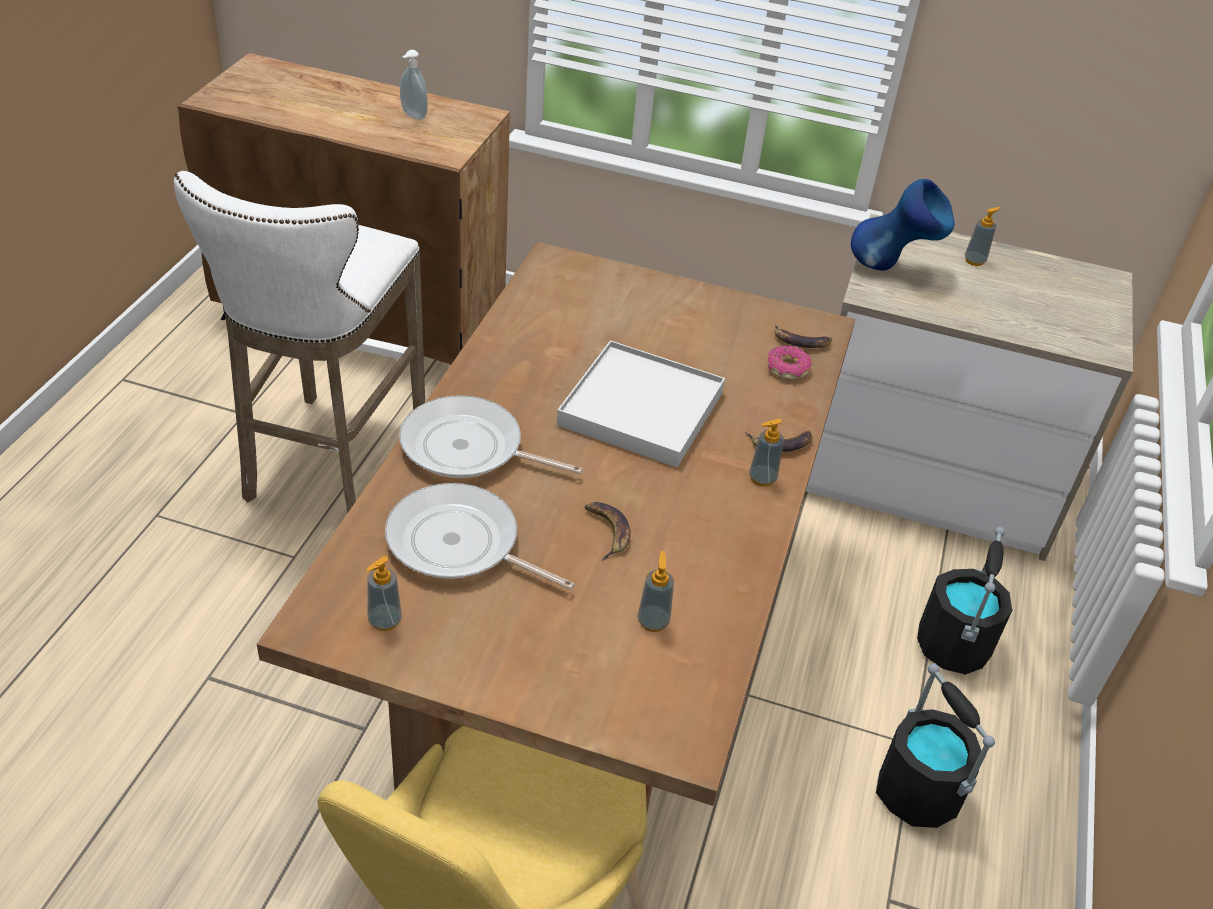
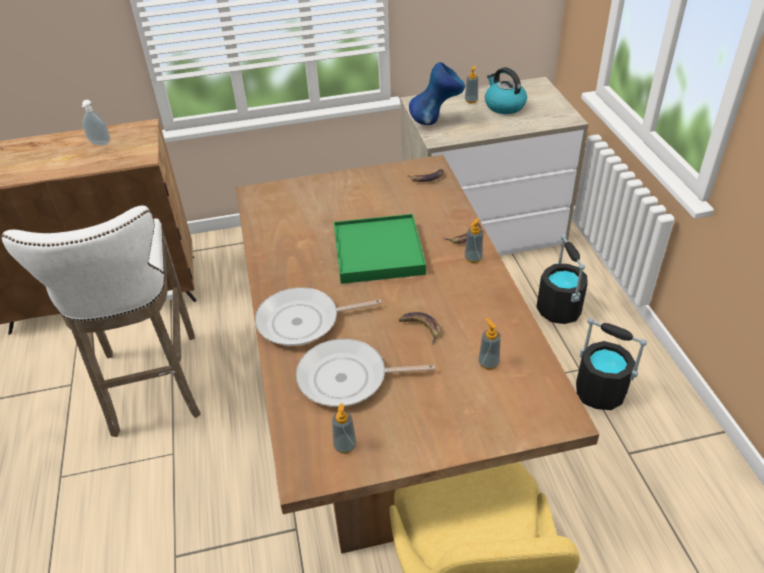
camera: 25 degrees left, 0 degrees up
(640, 409) = (378, 252): white tray -> green tray
(787, 369) = (433, 195): donut -> none
(1019, 289) = (504, 106): none -> kettle

